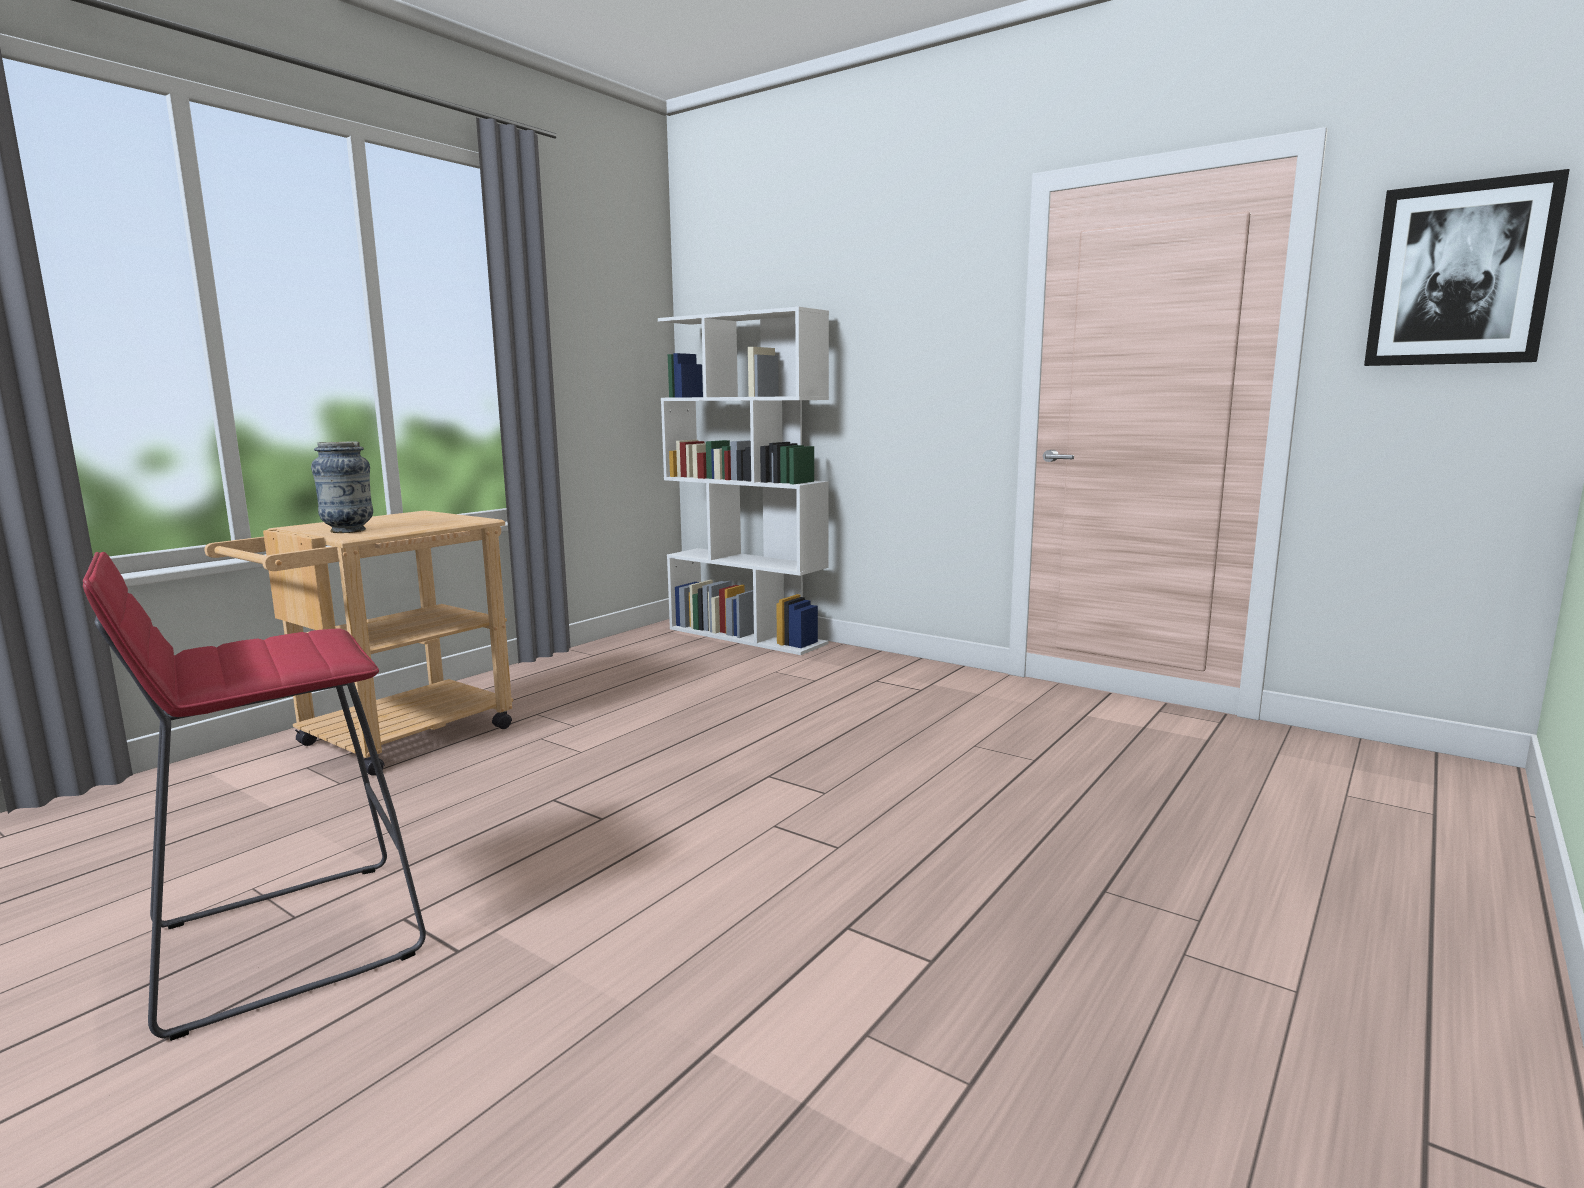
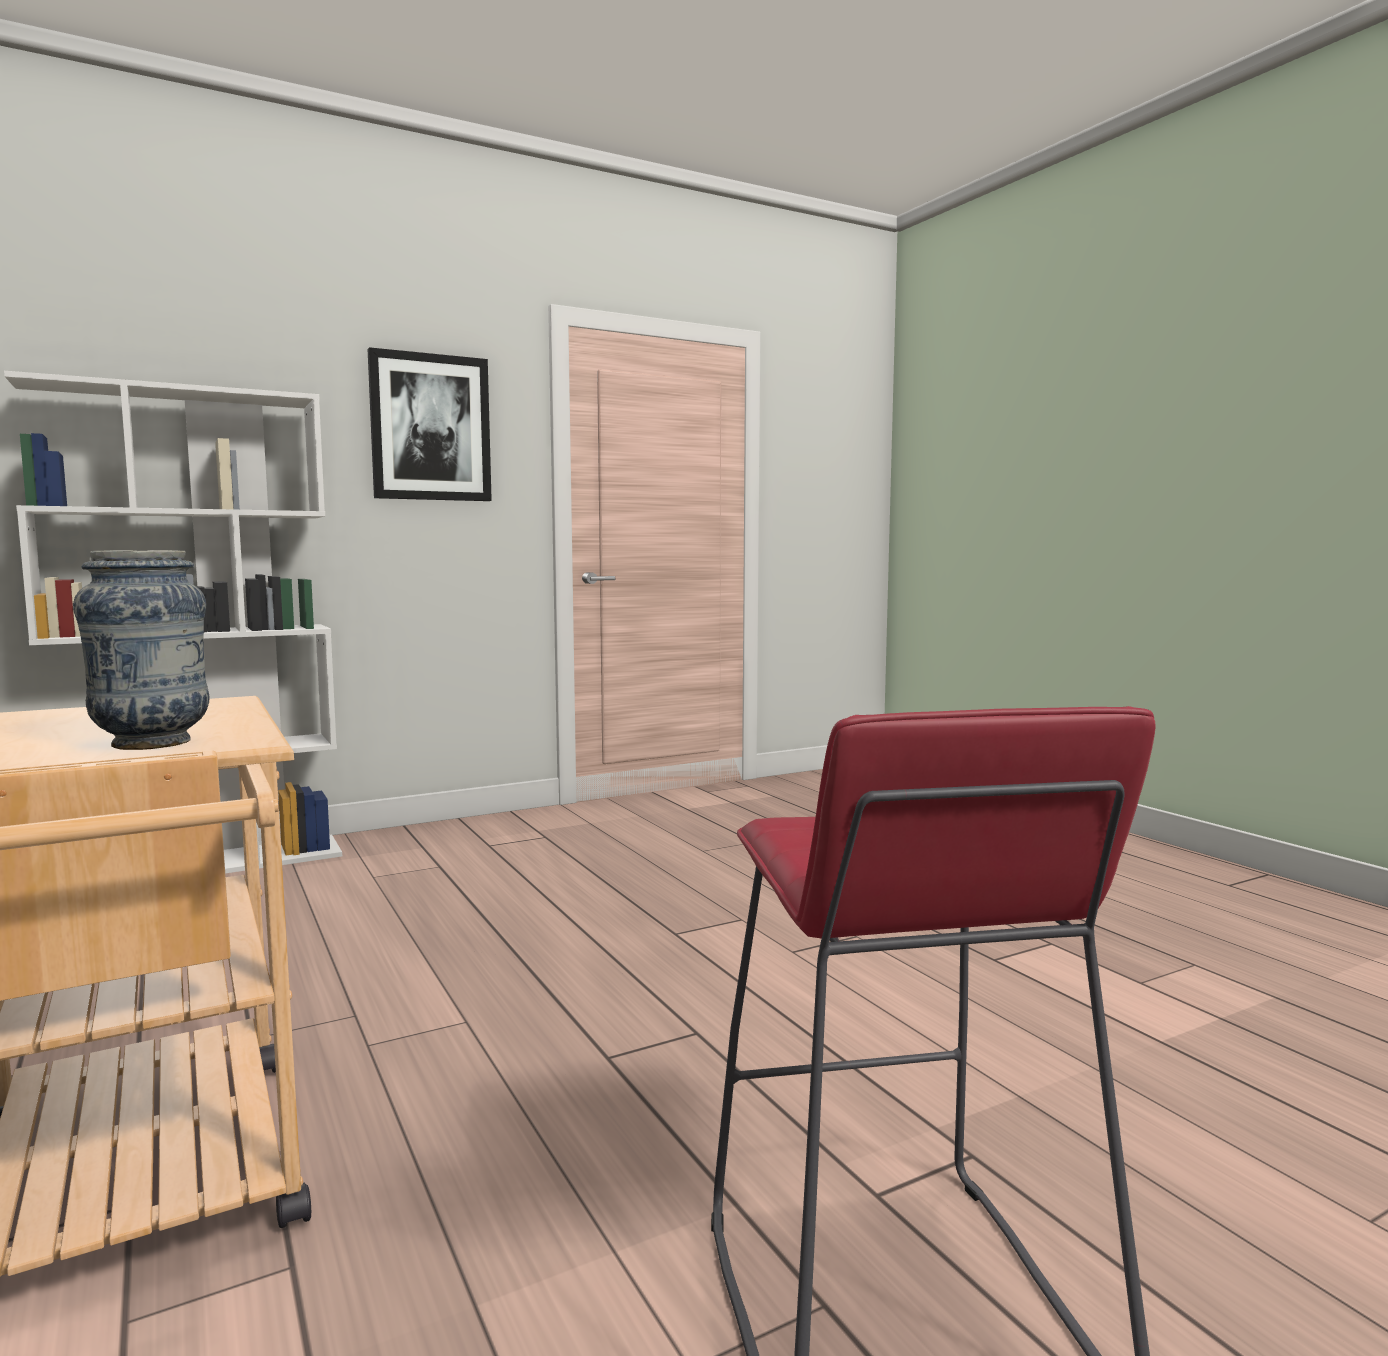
camera: 65 degrees left, 5 degrees down
(1459, 275) = (831, 448): picture -> picture (430, 428)

